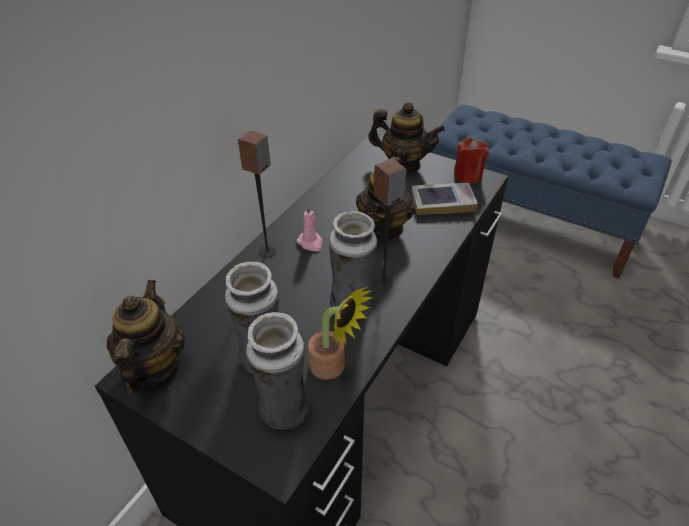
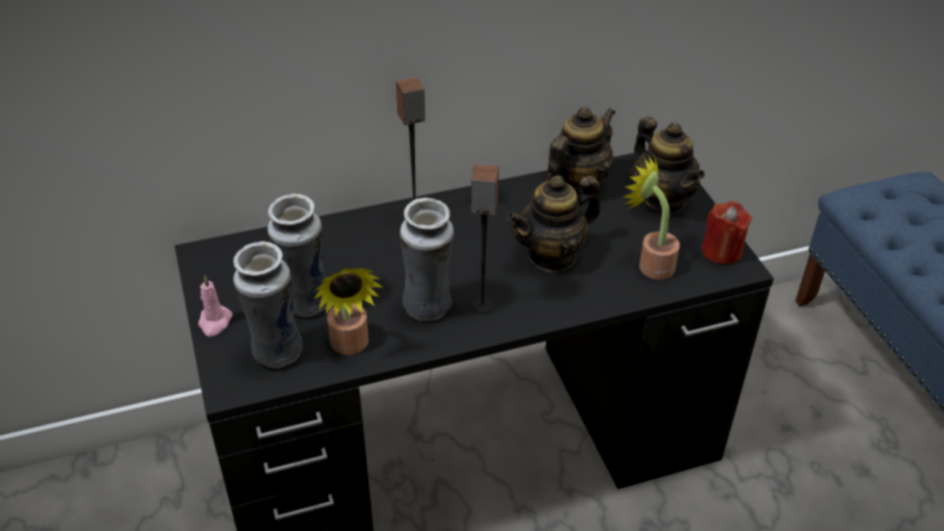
camera: 40 degrees right, 0 degrees up
(154, 366) = (225, 257): teapot -> teapot (576, 184)
(311, 243) = (463, 229): pink candle -> pink candle (215, 322)
(442, 202) = (650, 264): book -> potted plant

